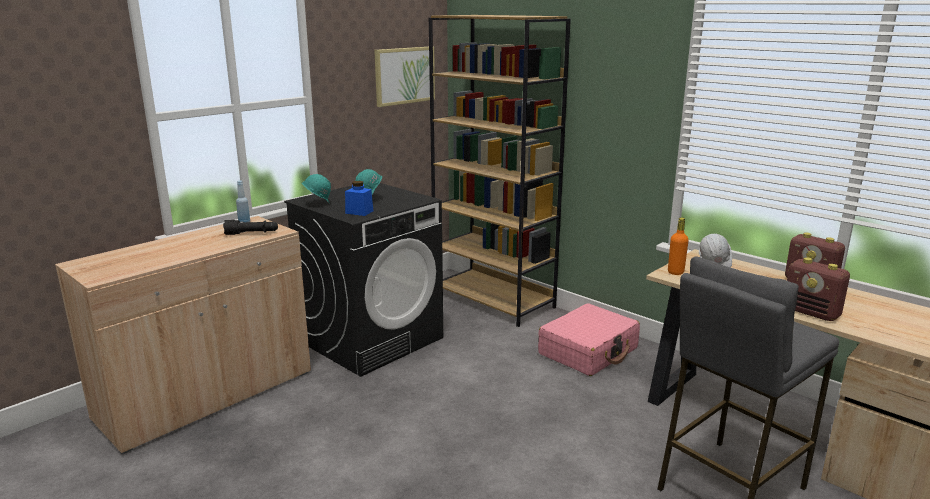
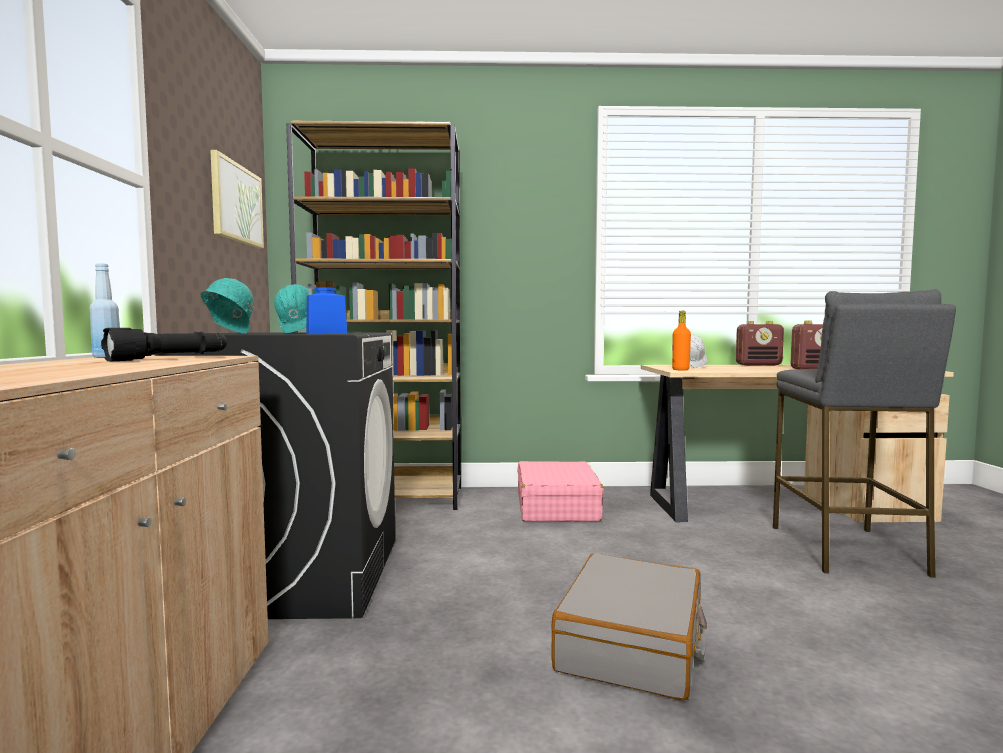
camera: 45 degrees left, 15 degrees down
(441, 454) = (633, 644): none -> grey suitcase

